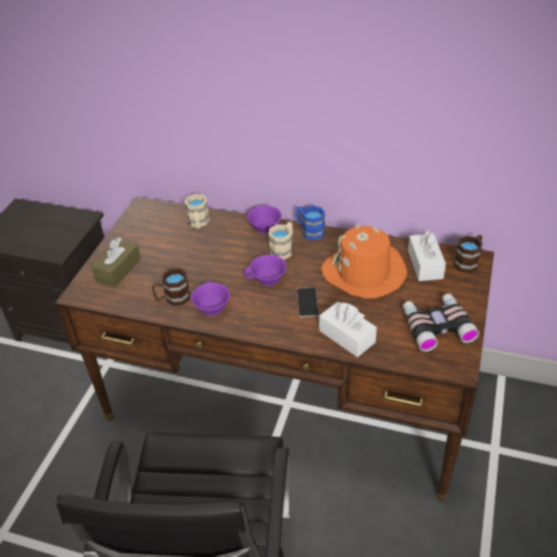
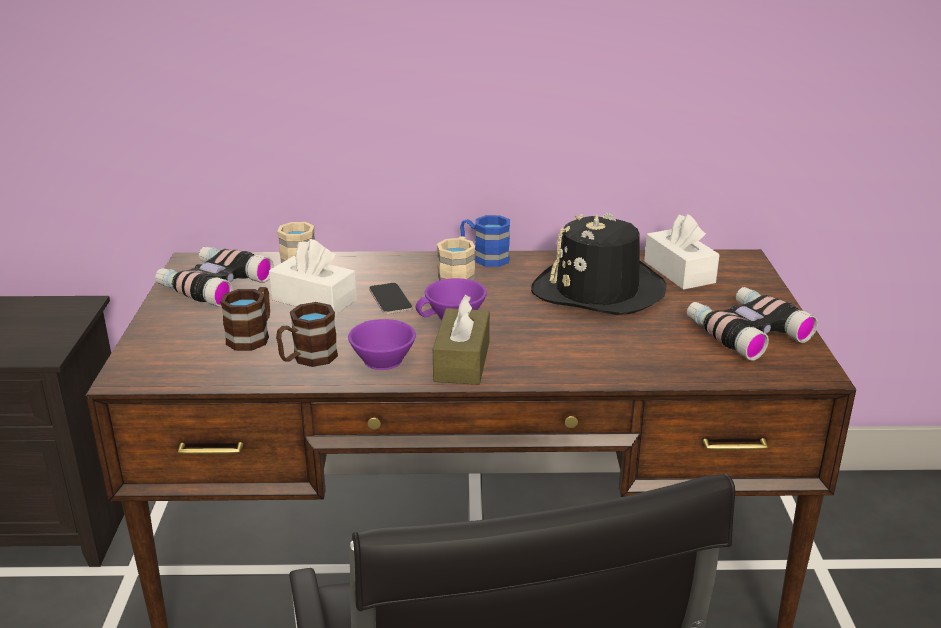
camera: 20 degrees left, 15 degrees down
(118, 270) = (189, 338): brown tissue box -> brown tissue box (462, 361)
(146, 228) = (213, 285): none -> binoculars
(267, 227) = (416, 262): purple cup -> none
(307, 302) = (535, 333): phone -> phone (390, 299)
(347, 336) = (624, 362): white tissue box -> white tissue box (314, 300)
(364, 272) = (598, 290): orange hat -> black hat
(468, 261) = (736, 262): brown mug -> brown mug (253, 336)

